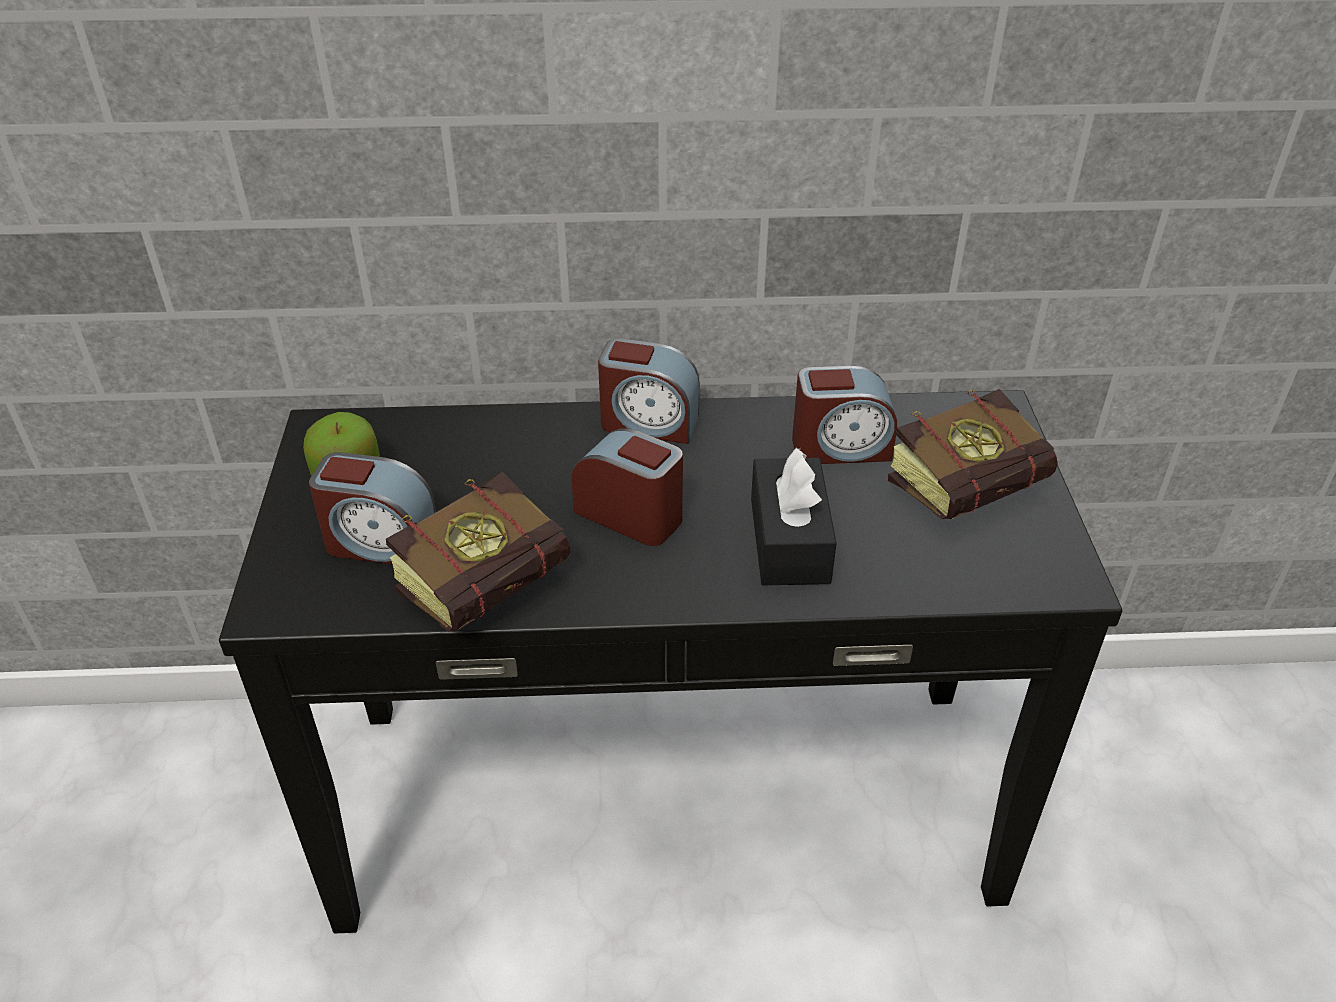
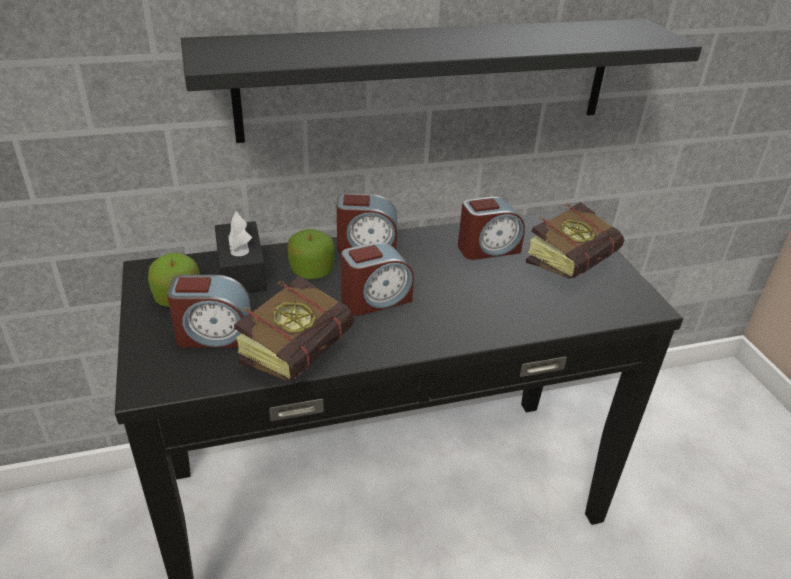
camera: 15 degrees left, 5 degrees down
(551, 456) = (312, 271): none -> apple
(630, 515) = (375, 299): alarm clock -> alarm clock turned 135 degrees clockwise
(760, 170) = (429, 79): none -> black shelf
(789, 540) = (479, 303): black tissue box -> black tissue box (241, 271)

